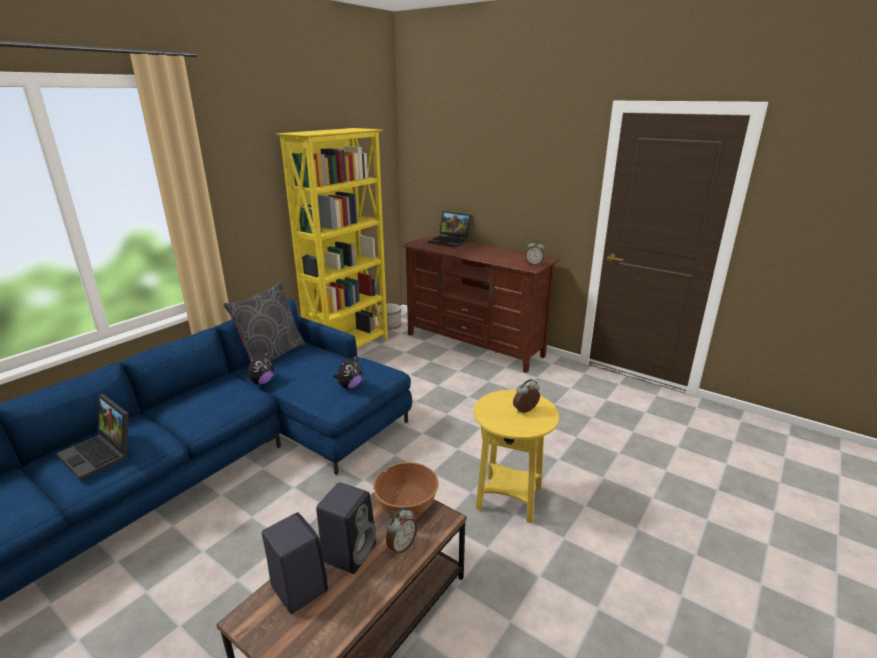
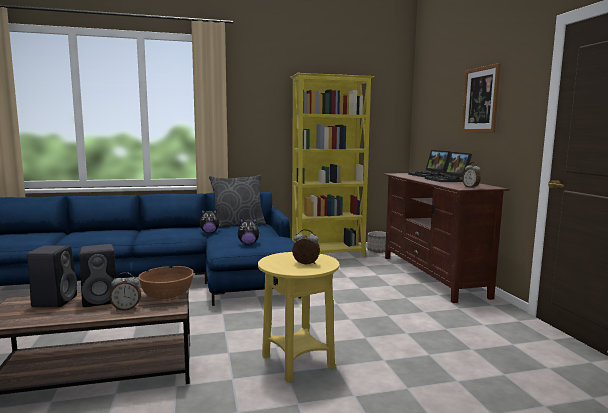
camera: 40 degrees right, 15 degrees down
(101, 454) = (92, 234): laptop -> laptop (448, 180)
(514, 166) = (480, 100): none -> picture

